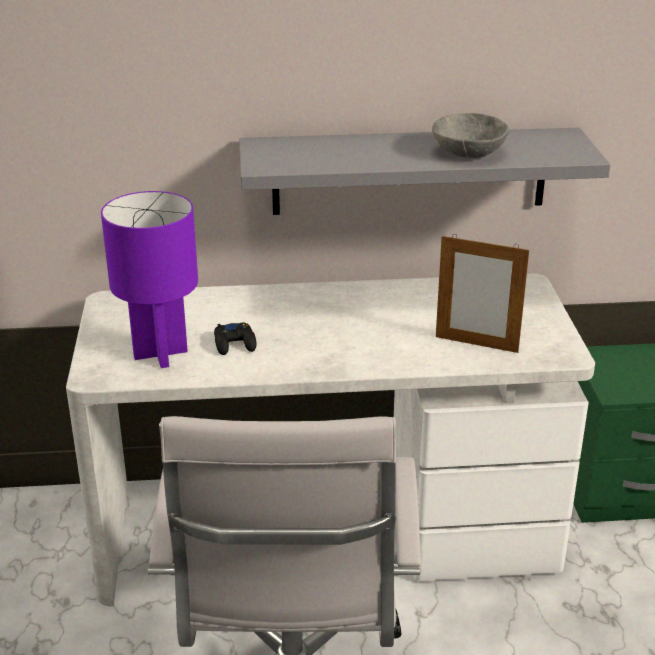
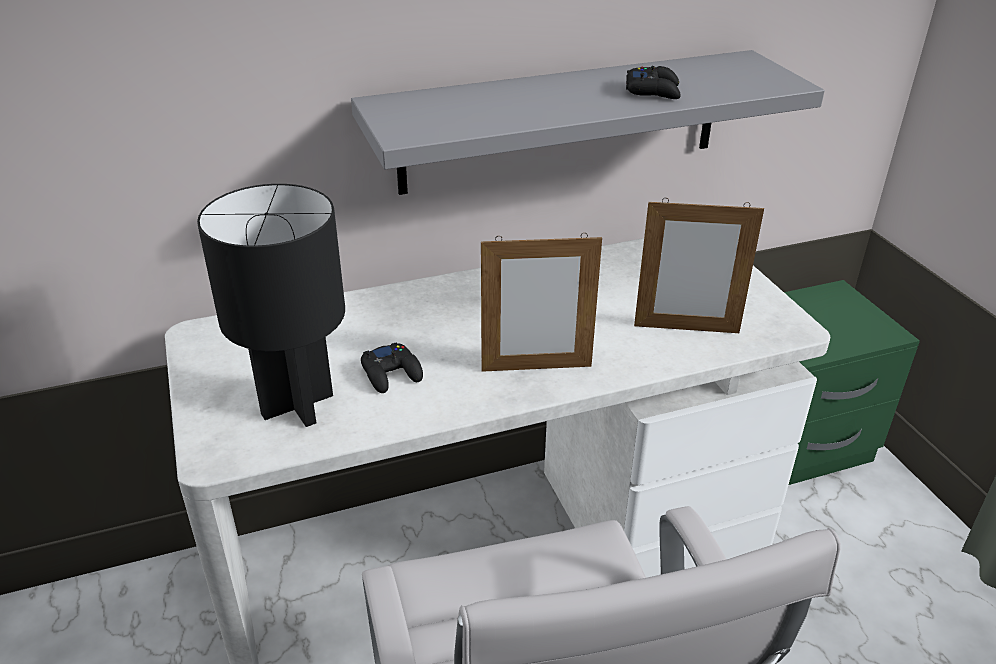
camera: 15 degrees left, 5 degrees up
(160, 354) = (297, 406): purple table lamp -> black table lamp
(343, 354) = (536, 368): none -> picture frame
(468, 152) = (653, 91): grey bowl -> black game controller

